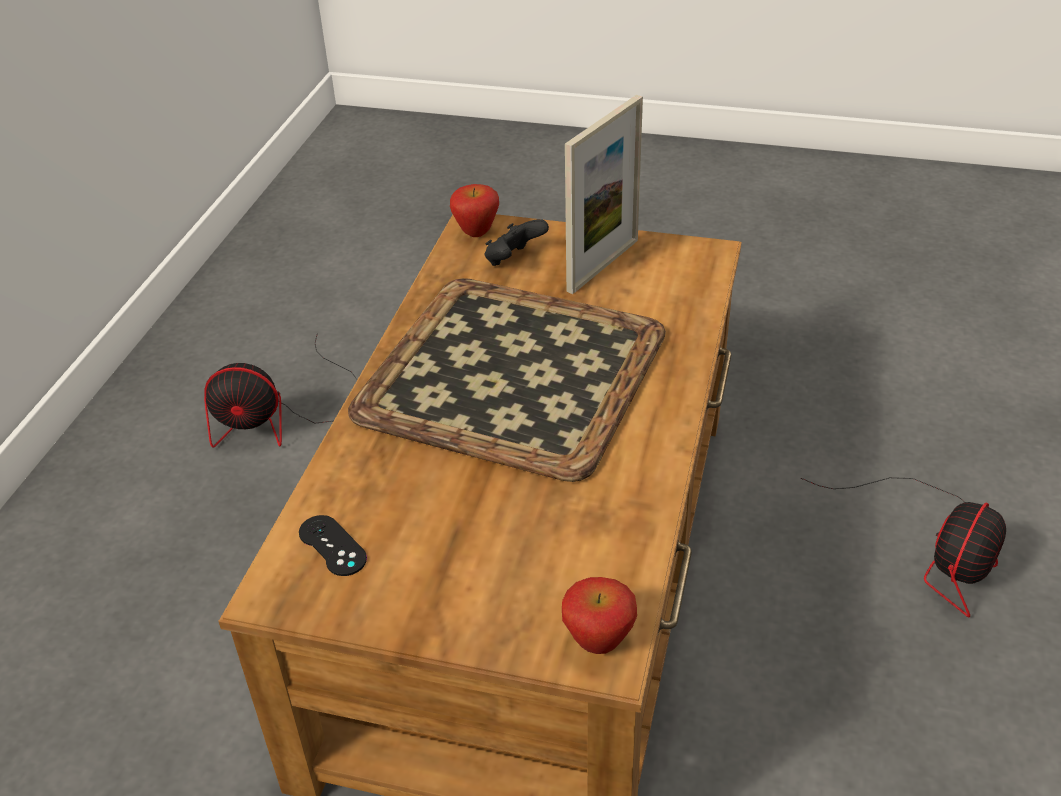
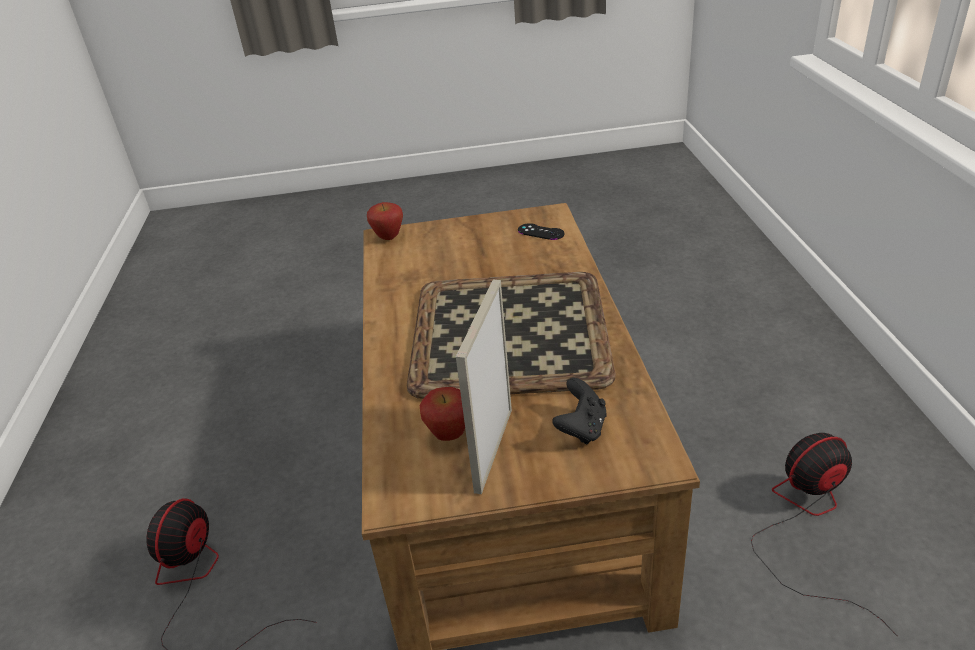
camera: 160 degrees right, 5 degrees down
(476, 233) = (645, 450): apple -> apple (449, 435)

